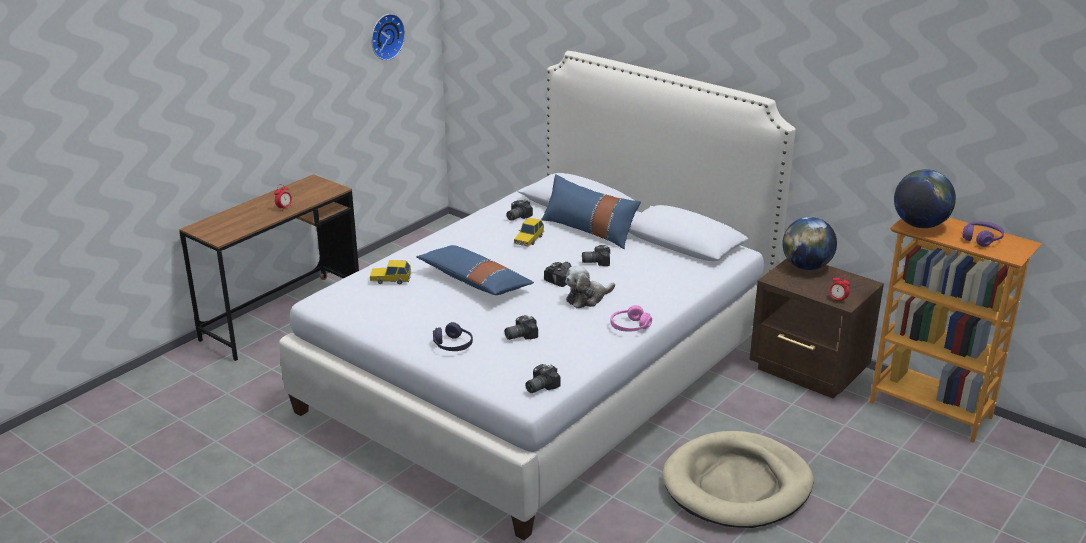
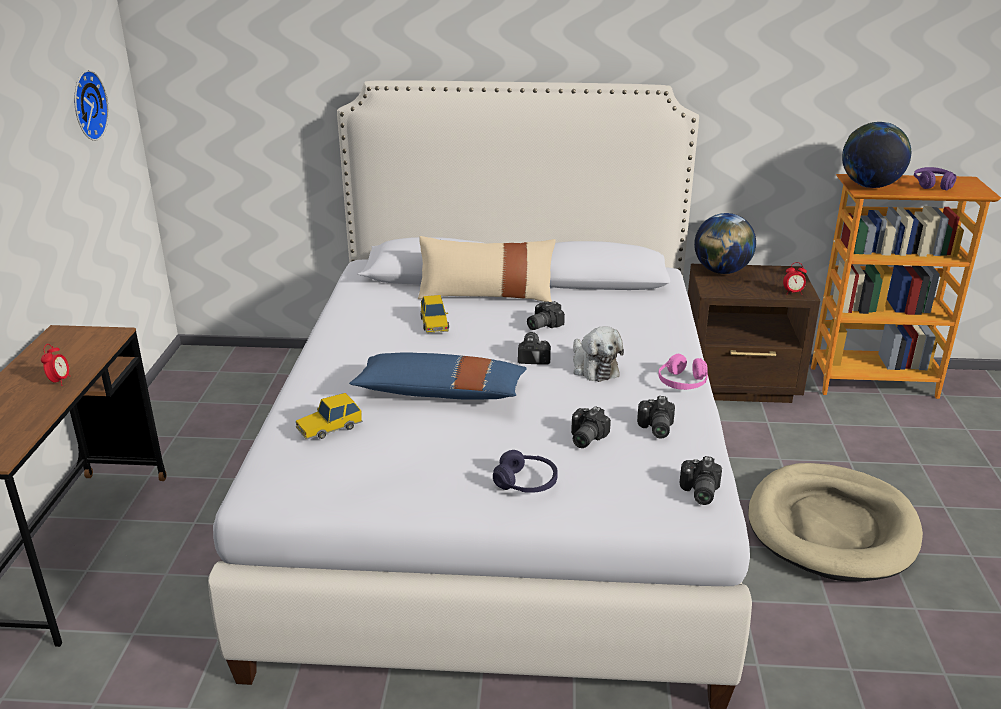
camera: 35 degrees left, 0 degrees up
(516, 217) = (384, 304): camera -> camera (655, 428)
(587, 298) = (593, 367): plush toy -> plush toy turned 45 degrees counterclockwise
(589, 230) = (486, 294): blue pillow -> beige pillow

